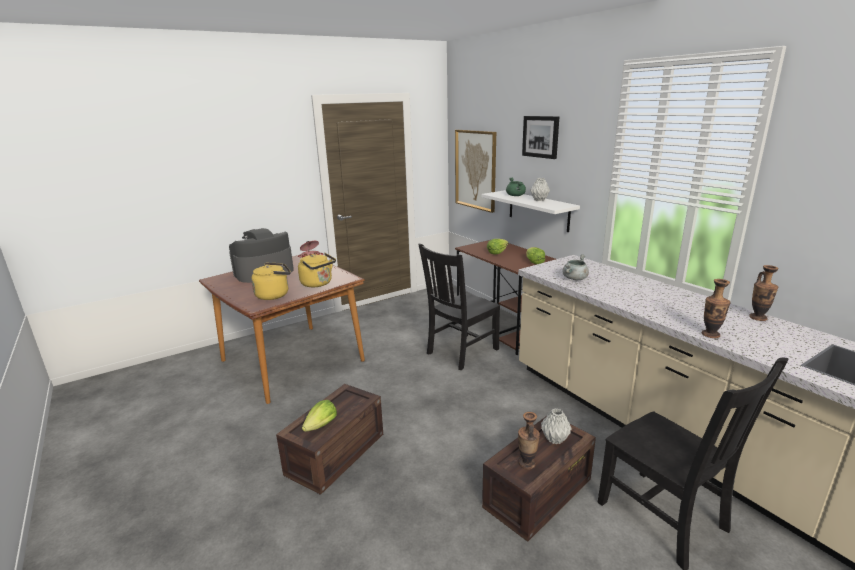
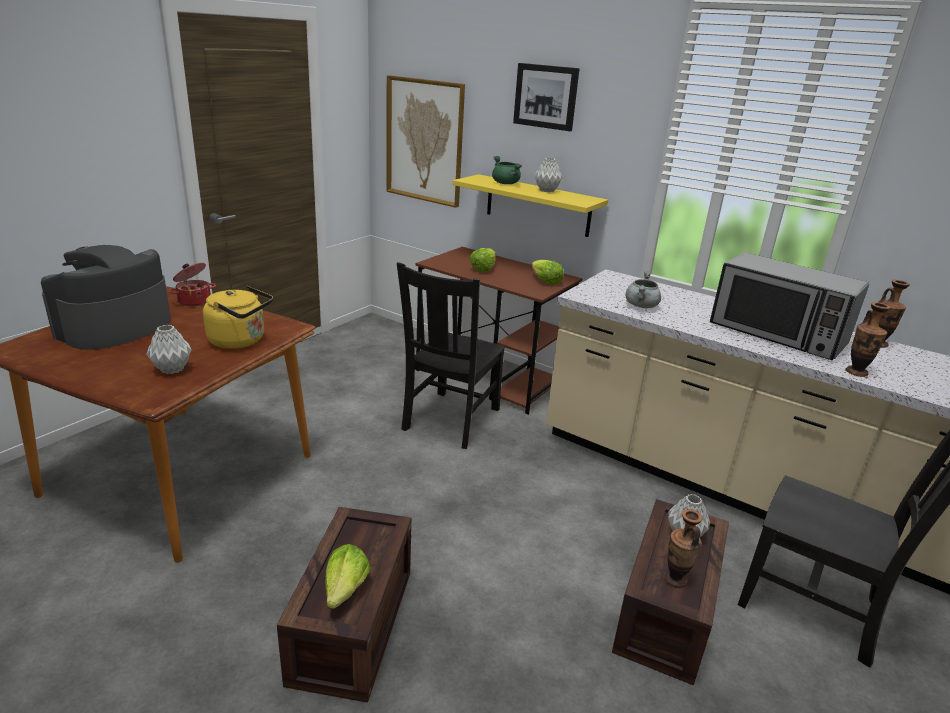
camera: 25 degrees left, 5 degrees up
(274, 295) = (172, 370): yellow kettle -> grey vase
(538, 210) = (537, 205): white shelf -> yellow shelf
(668, 304) = (777, 334): none -> microwave

